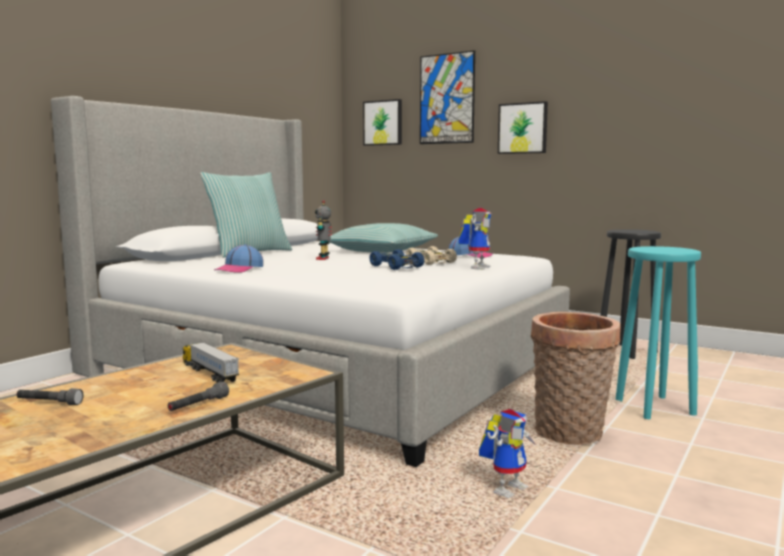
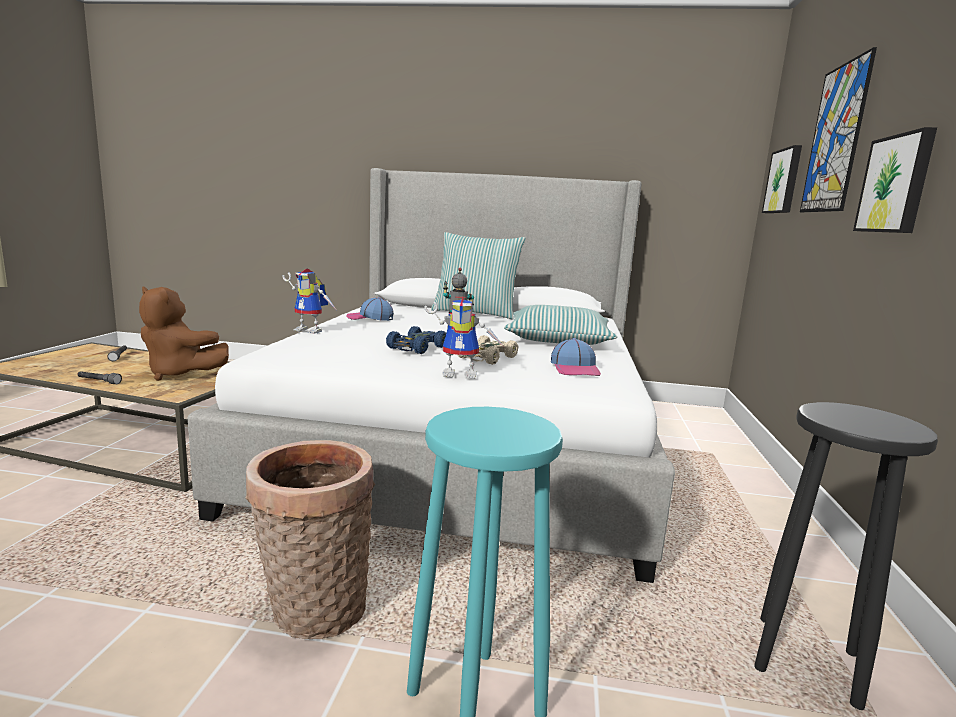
camera: 65 degrees right, 5 degrees up
(209, 373) = (180, 374): toy truck -> brown plush toy
(507, 488) = (150, 577): toy robot -> toy robot (312, 330)

